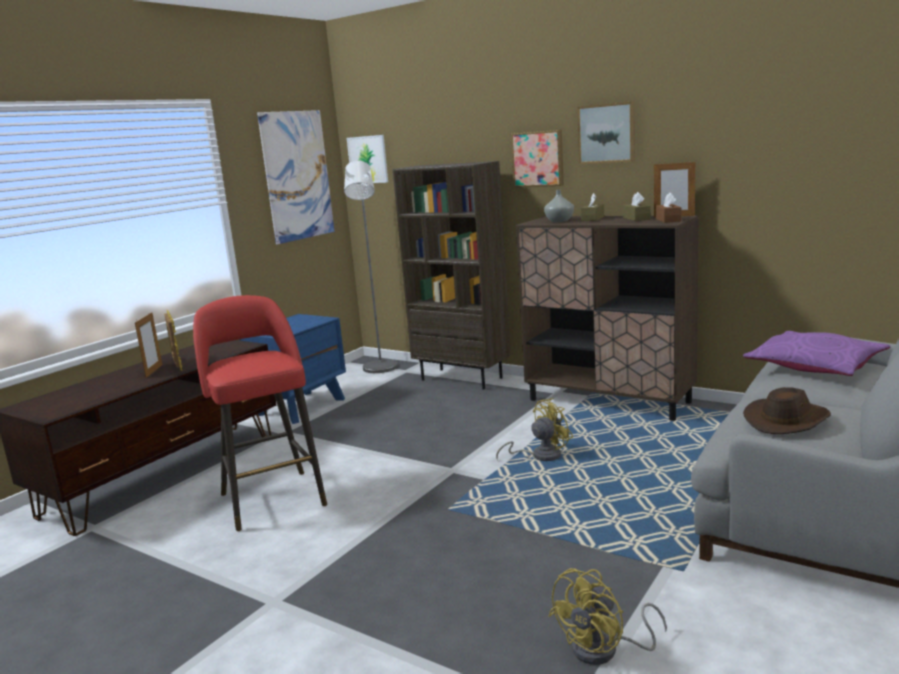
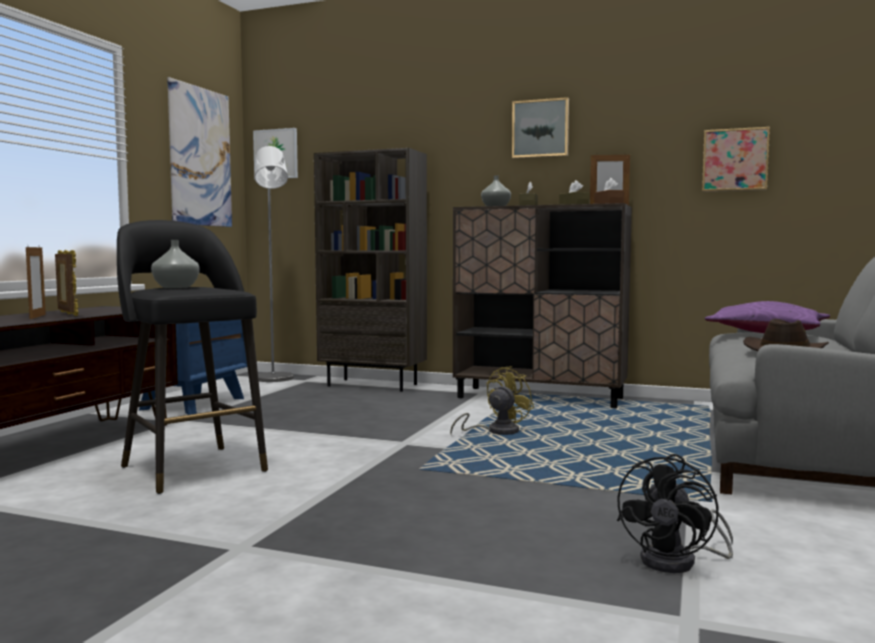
camera: 15 degrees left, 10 degrees down
(242, 362) = (177, 287): none -> grey vase
(272, 498) = (192, 467): red stool -> black stool
(538, 159) = (467, 153): picture -> picture (735, 160)
(604, 650) = (679, 562): yellow fan -> black fan

